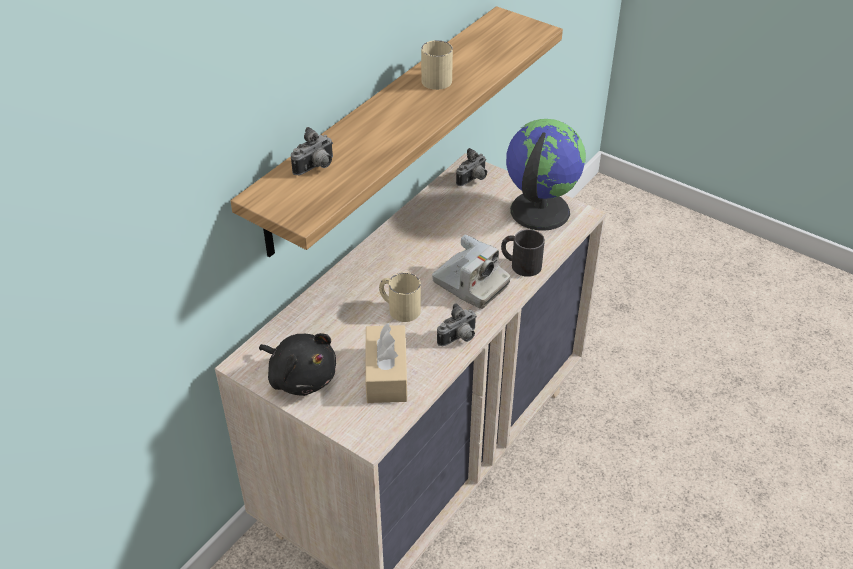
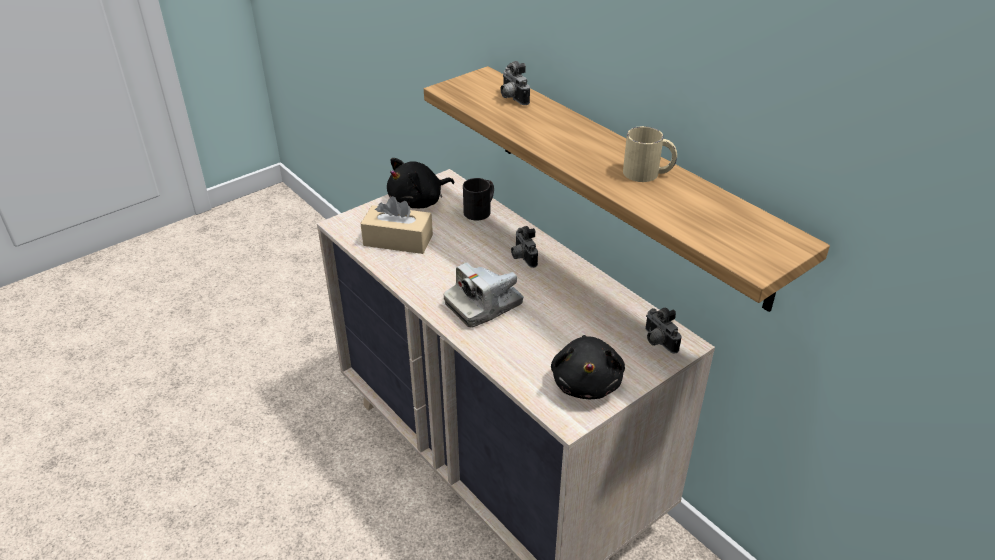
camera: 105 degrees right, 5 degrees down
(399, 308) = (471, 258): beige mug -> none
(459, 338) = (416, 285): camera -> camera (522, 257)
(520, 264) = (499, 346): black mug -> black mug (480, 210)
(538, 210) = (586, 382): globe -> black plush toy

